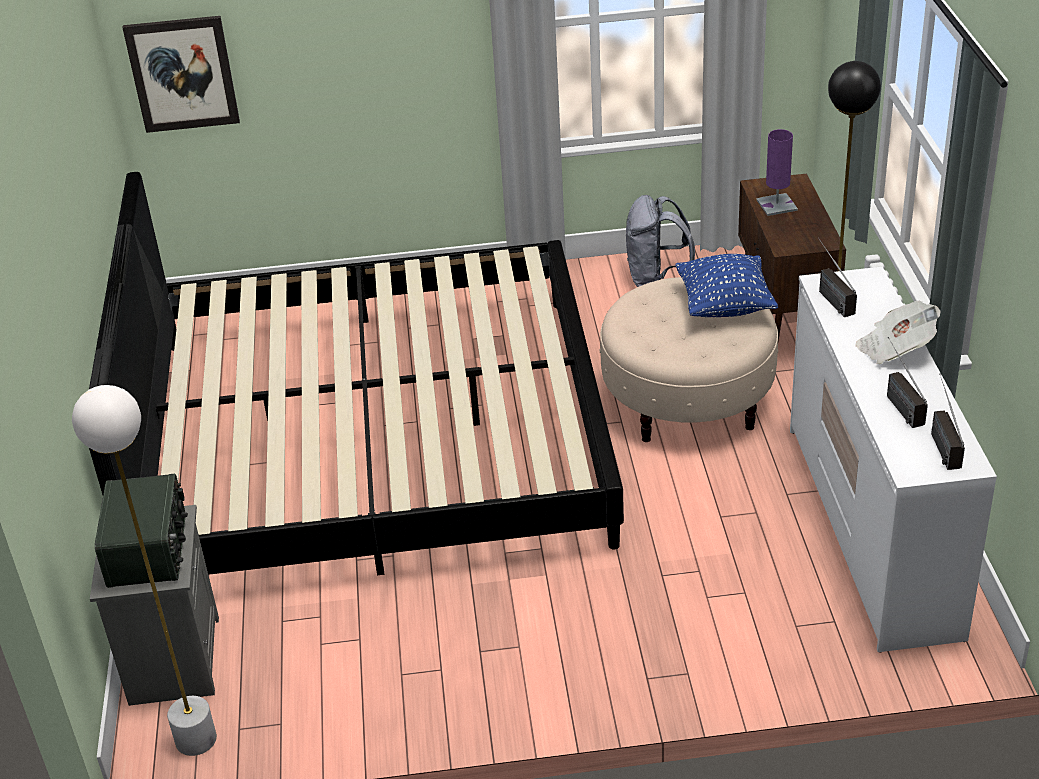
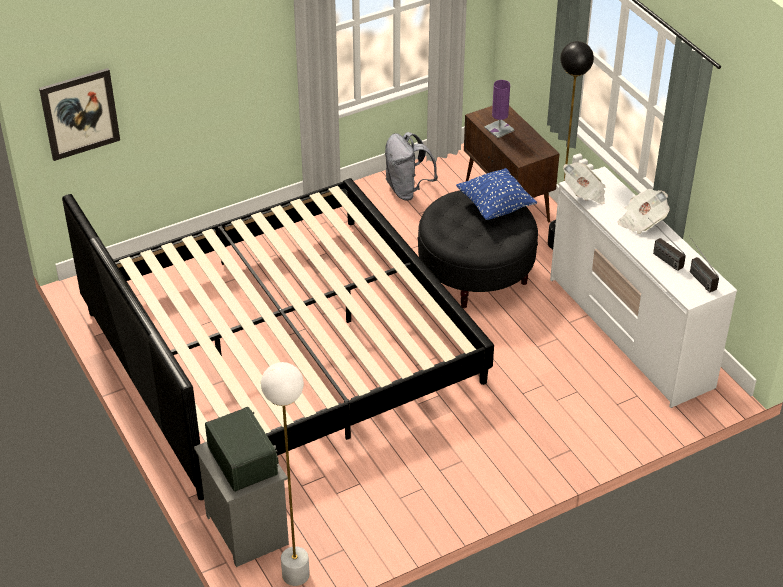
camera: 25 degrees left, 5 degrees up
(687, 401) = (475, 273): beige ottoman -> black ottoman
(828, 296) = (584, 193): radio -> newspaper

